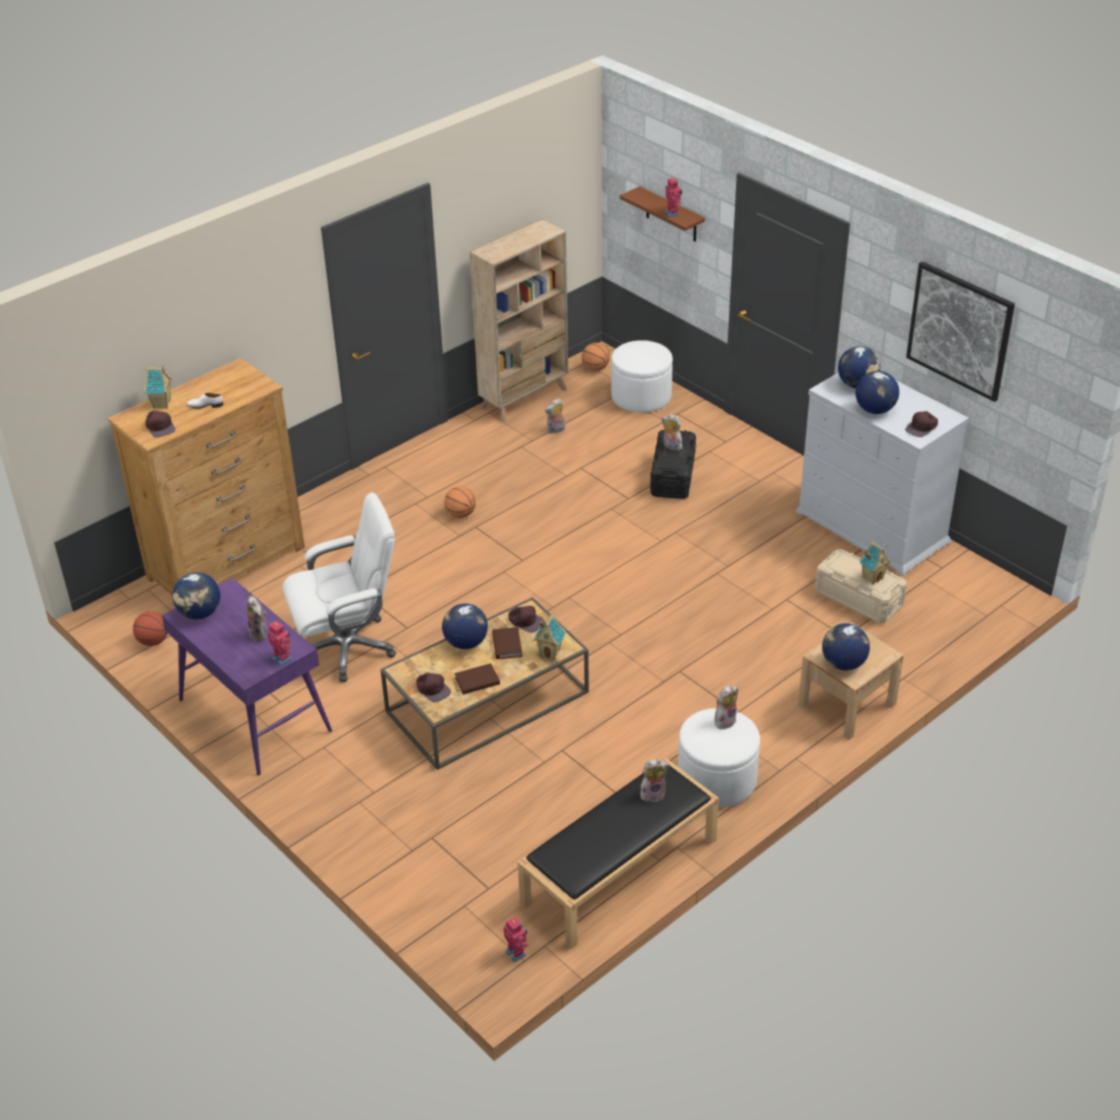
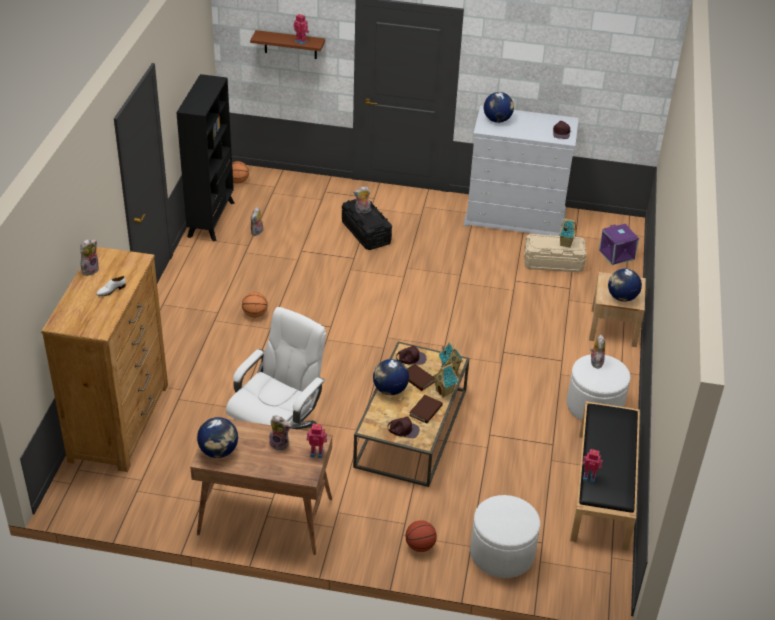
camera: 40 degrees left, 0 degrees up
(153, 641) = (127, 504): basketball -> basketball (420, 546)
(160, 426) = (94, 319): brown cap -> none
(162, 404) = (75, 303): toy house -> toy house (444, 392)
(253, 715) = (264, 517): purple desk -> brown desk
(516, 953) = (601, 571): toy robot -> toy robot (589, 477)
(524, 398) = (211, 219): beige bookcase -> black bookcase
(641, 397) = (289, 189): white ottoman -> white ottoman (502, 553)
(653, 793) = (607, 425): plush toy -> plush toy (90, 269)
(875, 410) = (524, 131): globe -> none
(954, 623) = (617, 254): none -> purple storage box
(960, 330) = (565, 60): picture -> none

